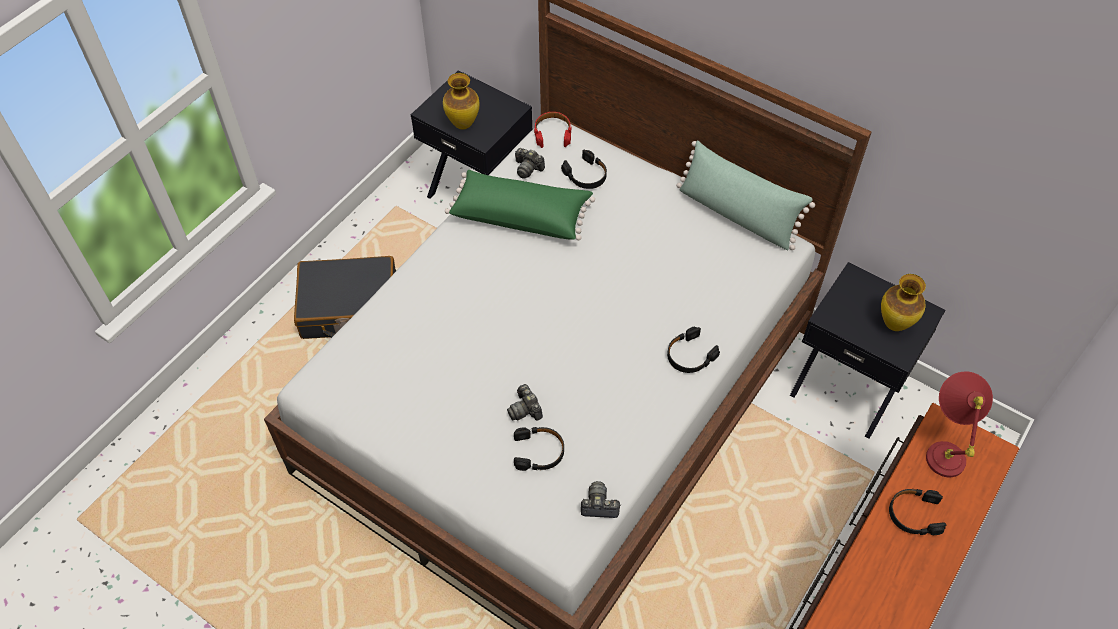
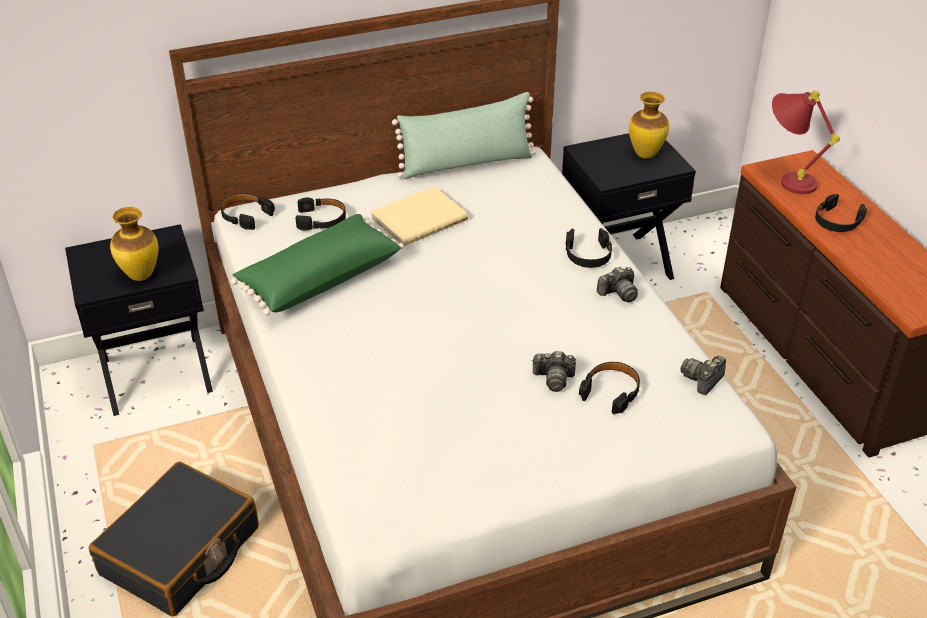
camera: 55 degrees left, 15 degrees down
(528, 168) = (268, 249): camera -> camera (618, 293)
(552, 133) = (245, 215): red headphones -> black headphones
(637, 228) = (418, 219): none -> beige book

